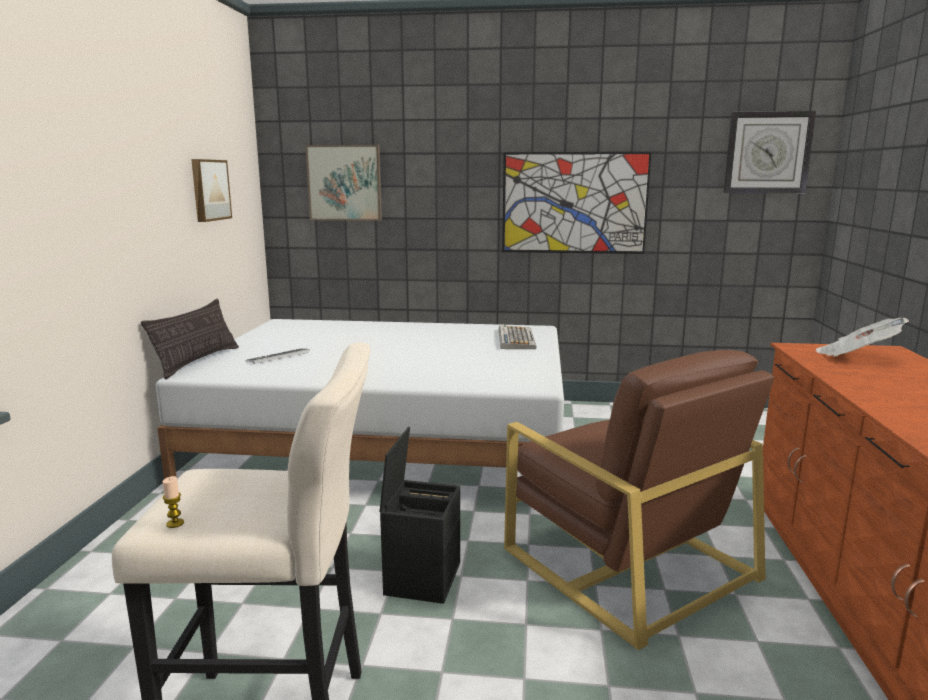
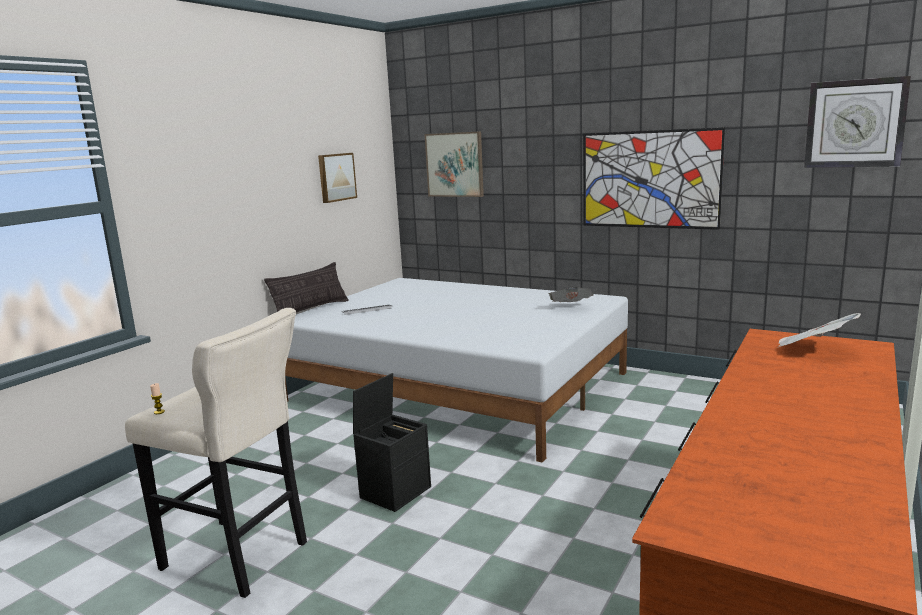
camera: 25 degrees right, 0 degrees up
(515, 339) = (570, 307): keyboard -> newspaper
(627, 561) = (563, 511): brown armchair -> none

